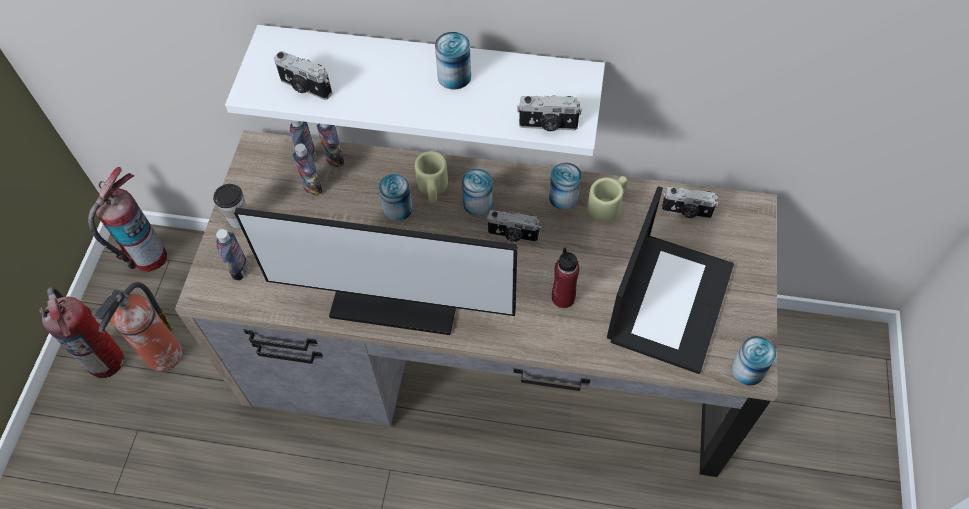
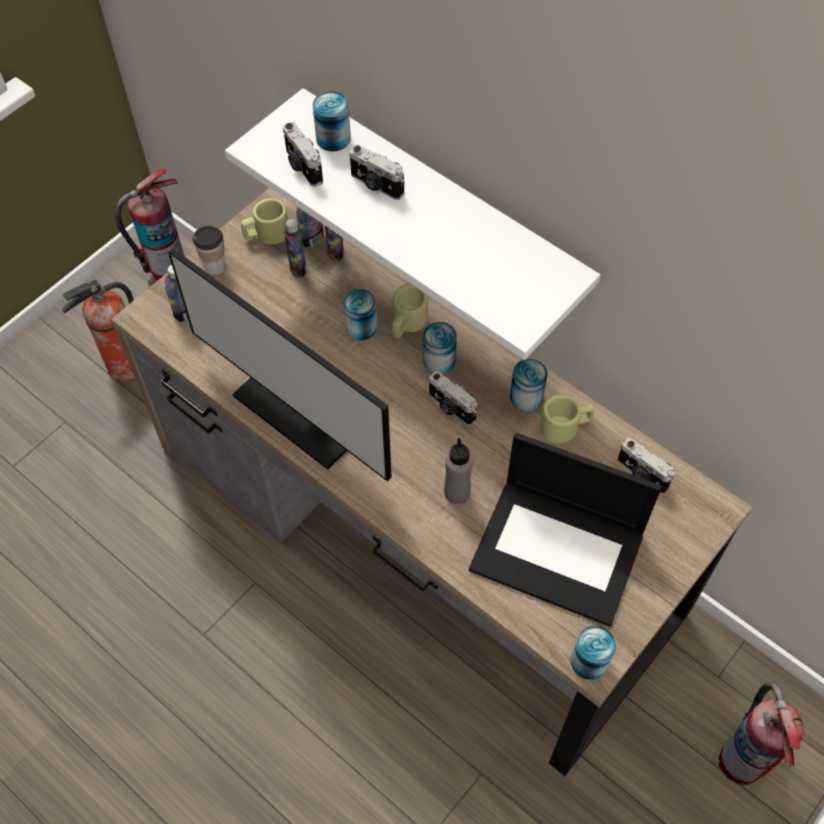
camera: 30 degrees right, 0 degrees up
(106, 360) = (76, 345): fire extinguisher -> fire extinguisher (742, 760)
(266, 173) = (266, 234): none -> beige mug
(454, 76) = (444, 219): can -> can (333, 138)
(548, 125) = (497, 309): camera -> camera (376, 185)
(563, 298) = (457, 492): red bottle -> grey bottle
(669, 300) = (559, 551): laptop -> laptop turned 60 degrees clockwise

